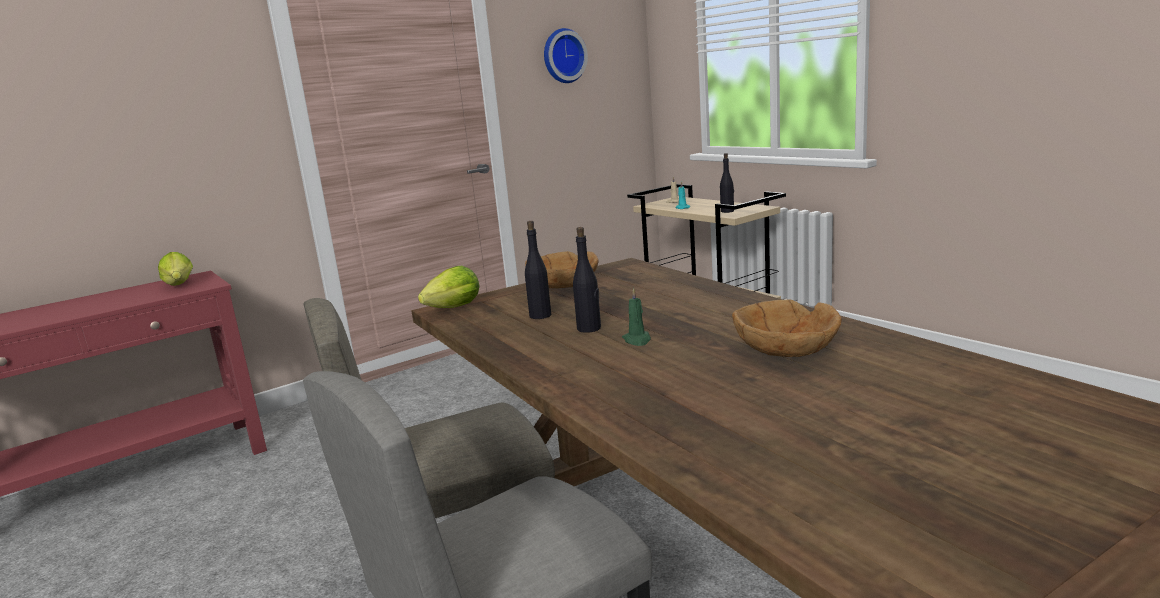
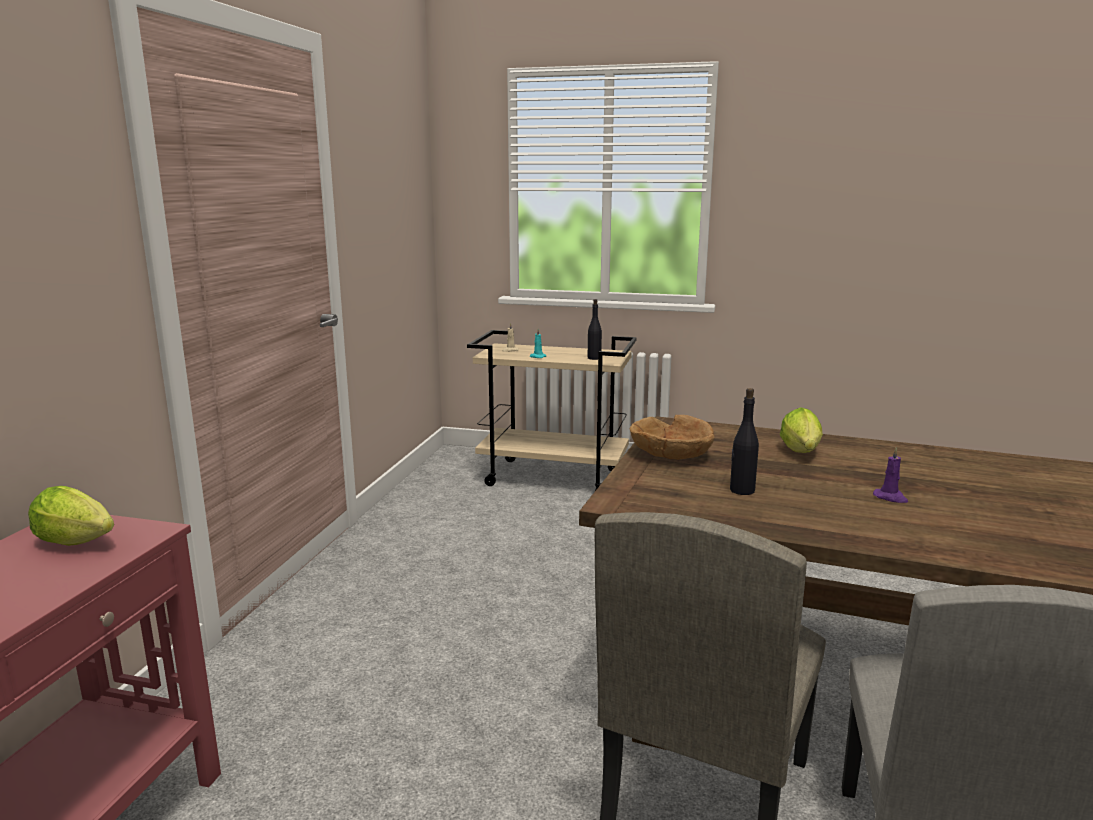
camera: 40 degrees left, 0 degrees up
(451, 309) = (627, 501): lettuce -> lettuce (801, 453)
(563, 56) = (381, 182): wall clock -> none
(589, 328) = (822, 495): black bottle -> none
(637, 340) = (890, 498): green candle -> purple candle
(784, 350) = (1006, 484): brown bowl -> none

